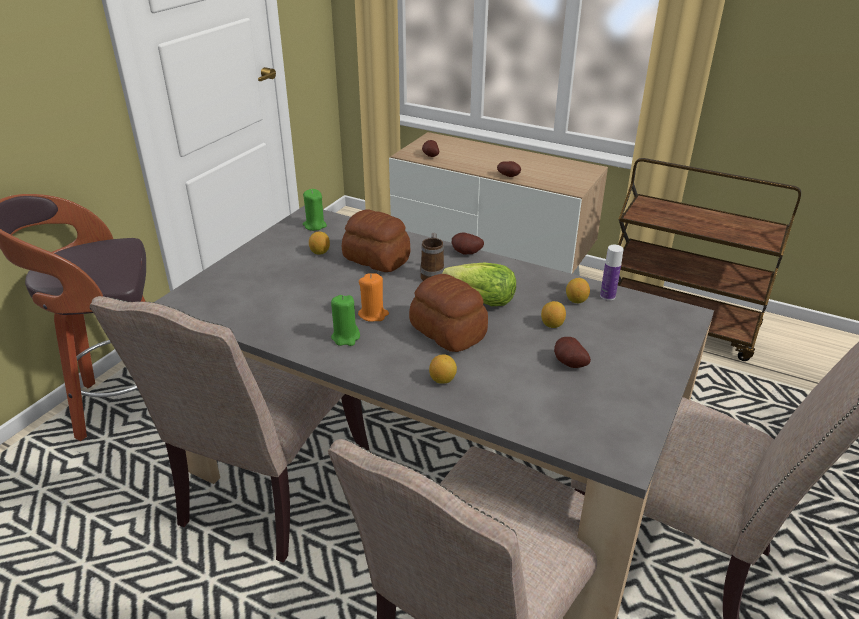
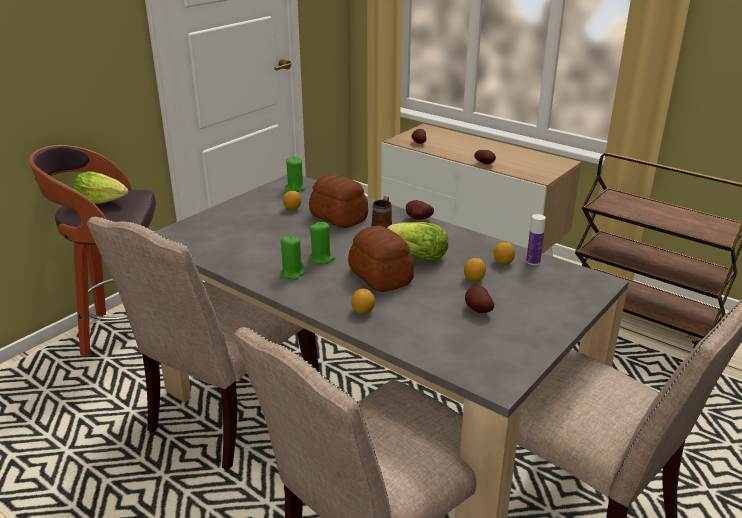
camera: 10 degrees right, 5 degrees down
(82, 259) = (102, 201): none -> lettuce
(373, 314) = (321, 258): orange candle -> green candle

